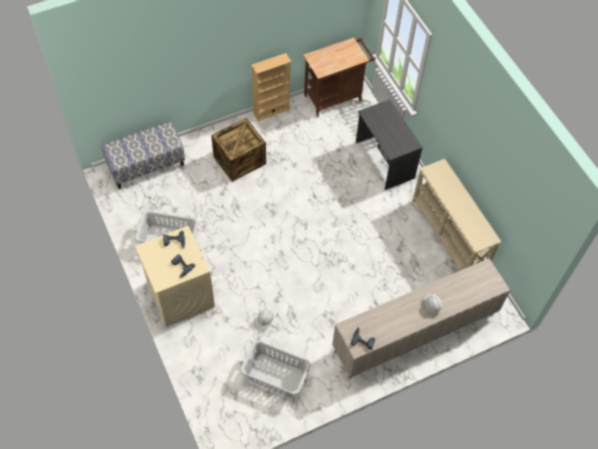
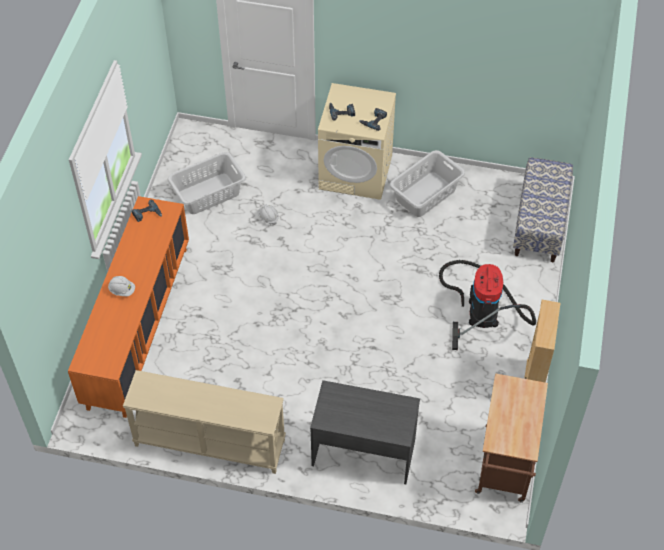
camera: 130 degrees right, 5 degrees down
(239, 159) = (482, 309): crate -> vacuum cleaner
(415, 333) = (138, 326): beige cabinet -> orange cabinet

